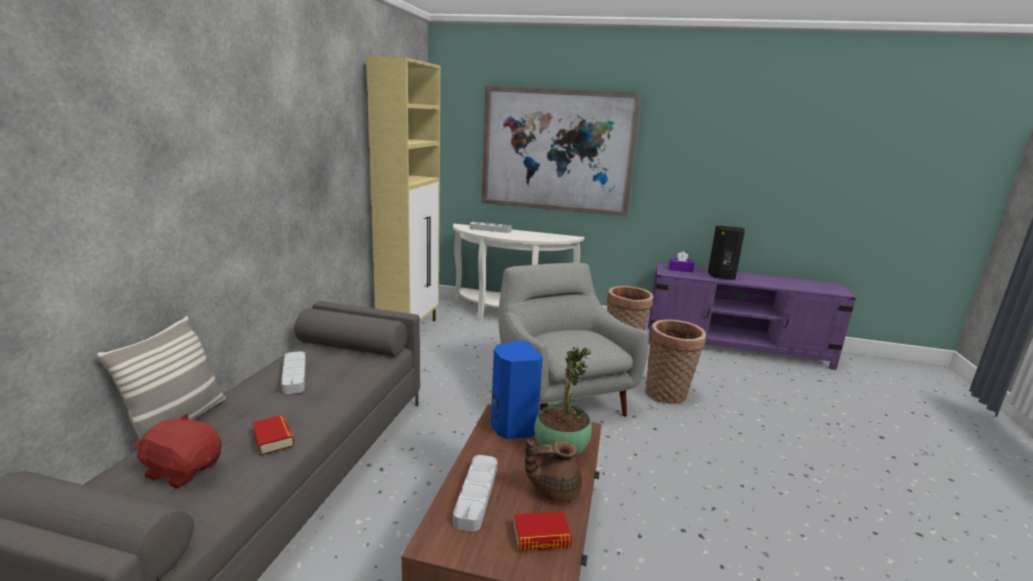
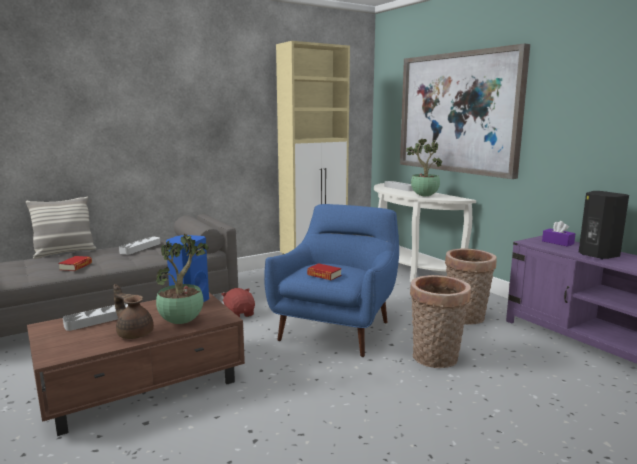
camera: 45 degrees right, 5 degrees down
(184, 469) = (31, 266): red plush toy -> red plush toy (239, 314)
(538, 238) = (423, 196): none -> potted plant
(541, 537) = (81, 345): book -> book (324, 275)
(560, 397) = (337, 329): grey armchair -> blue armchair

